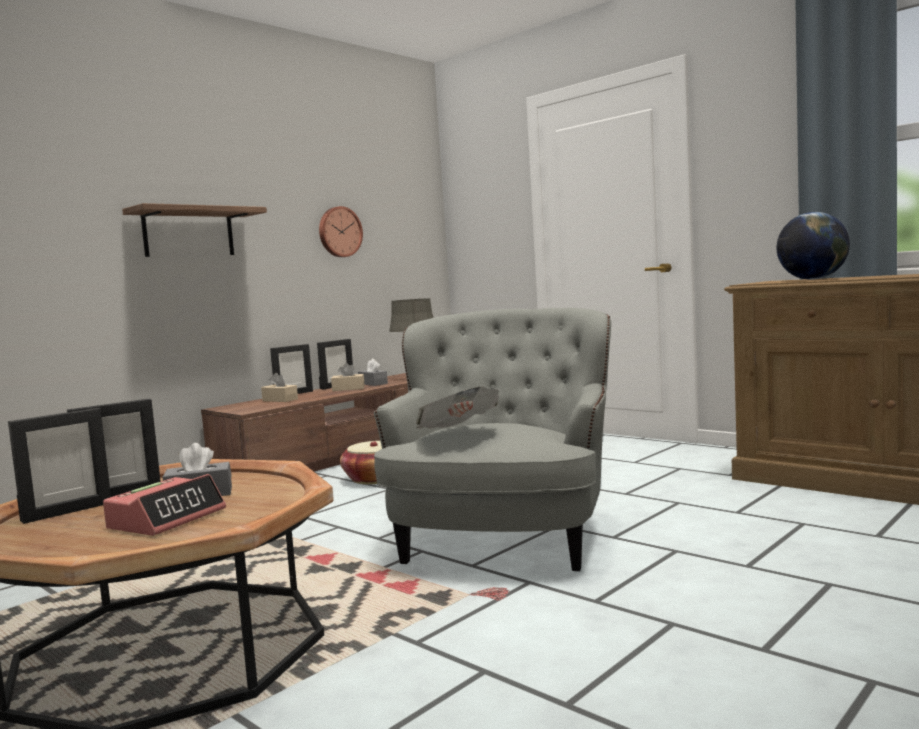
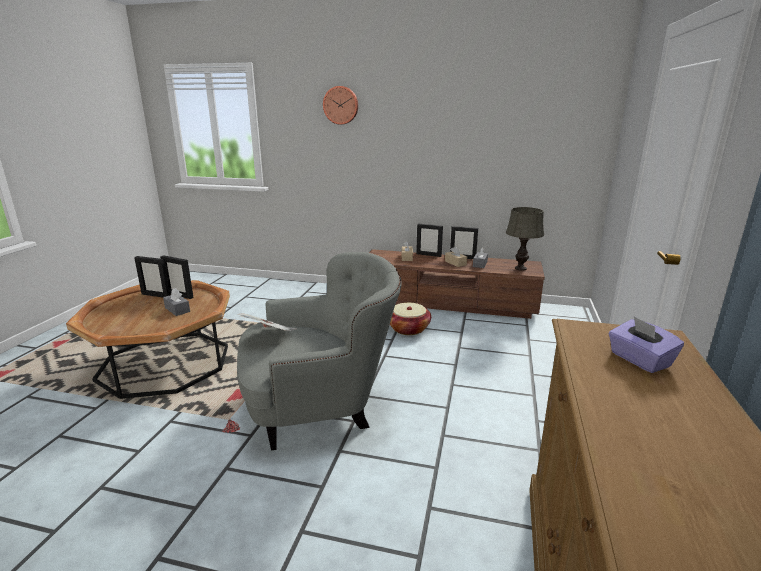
camera: 60 degrees right, 15 degrees up
(167, 519) = (139, 316): alarm clock -> none
(188, 233) = (376, 146): shelf -> none
(339, 232) = (492, 148): wall clock -> wall clock (341, 105)
(813, 279) = (639, 360): globe -> purple tissue box

